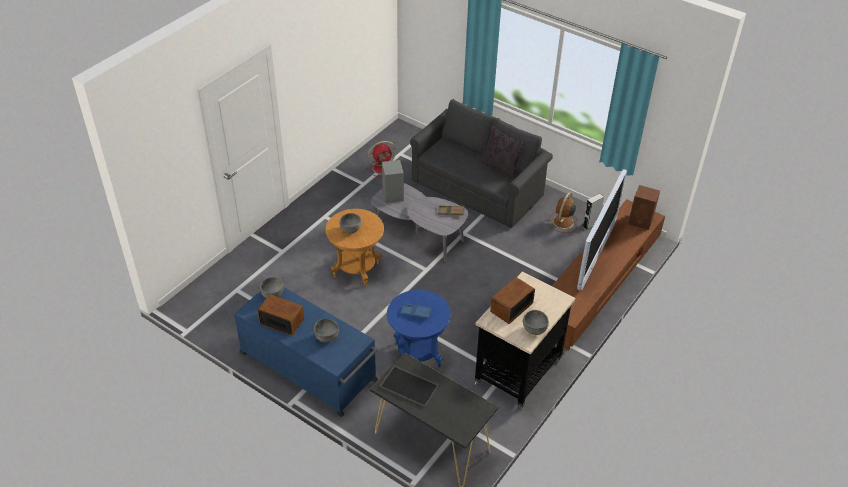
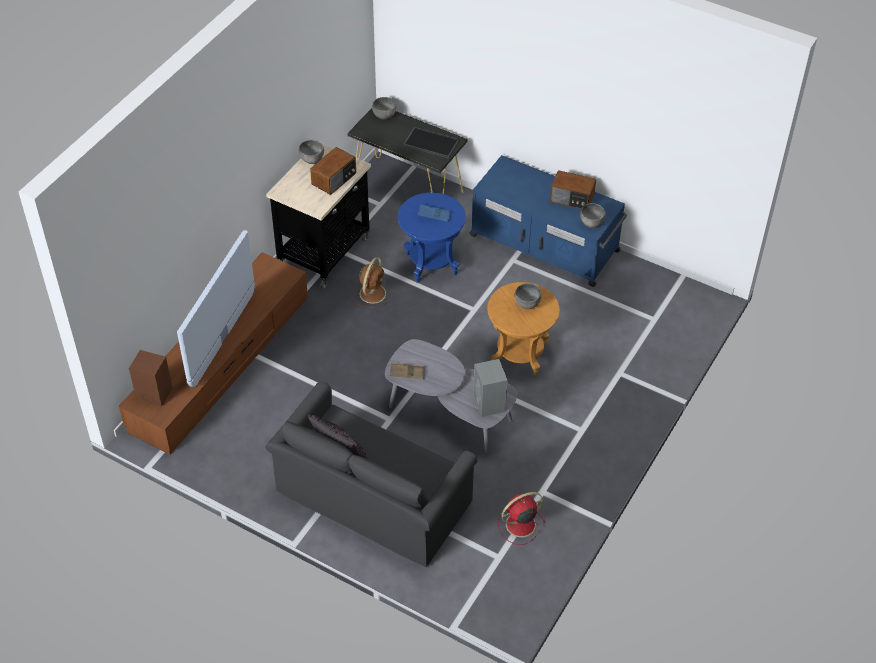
camera: 175 degrees right, 5 degrees up
(326, 337) = (521, 187): grey bowl -> grey bowl (384, 116)
(562, 222) = (253, 448): brown fan -> brown fan (373, 292)
(590, 224) = (215, 447): grey speaker -> none

